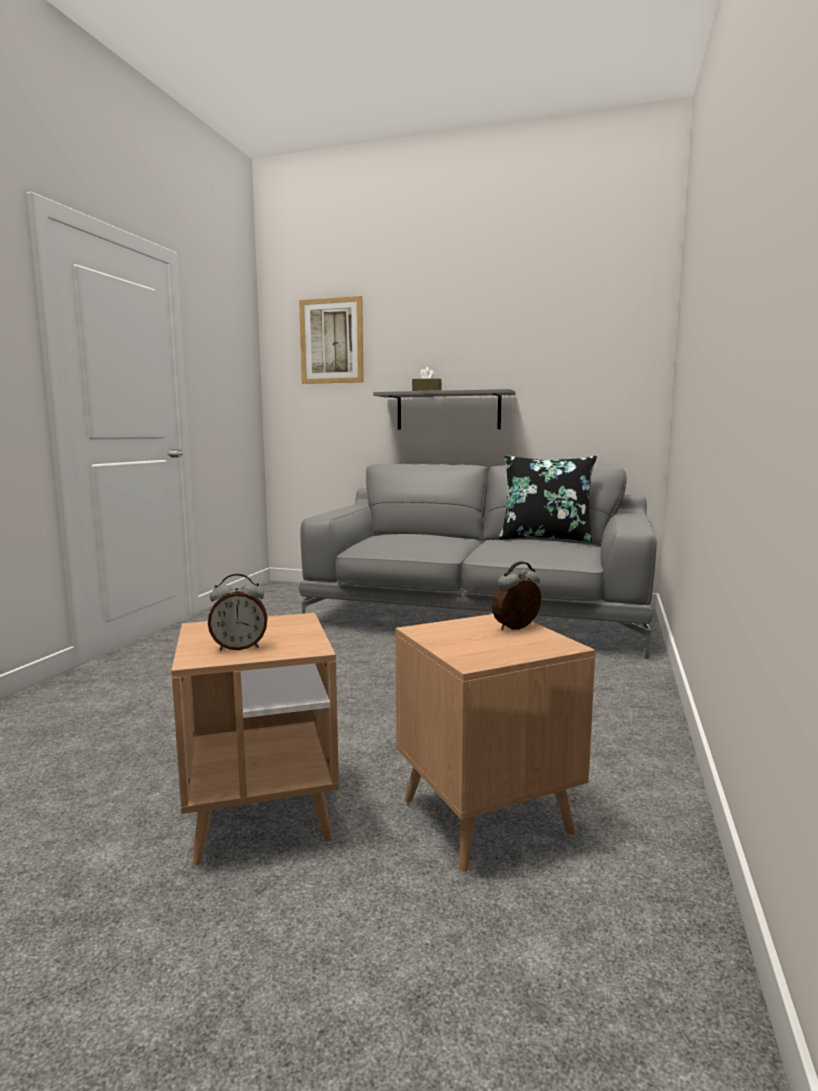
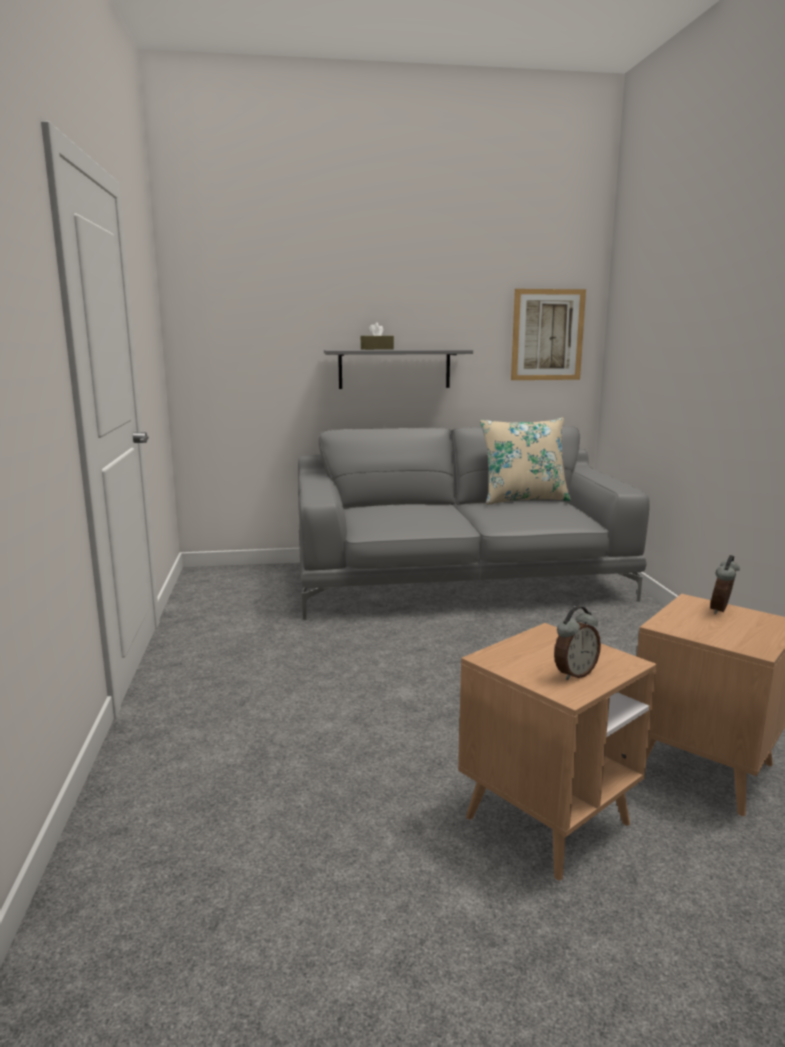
camera: 25 degrees left, 5 degrees up
(331, 341) = (256, 287): picture -> picture (547, 335)
(545, 539) = (523, 499): black pillow -> beige pillow

